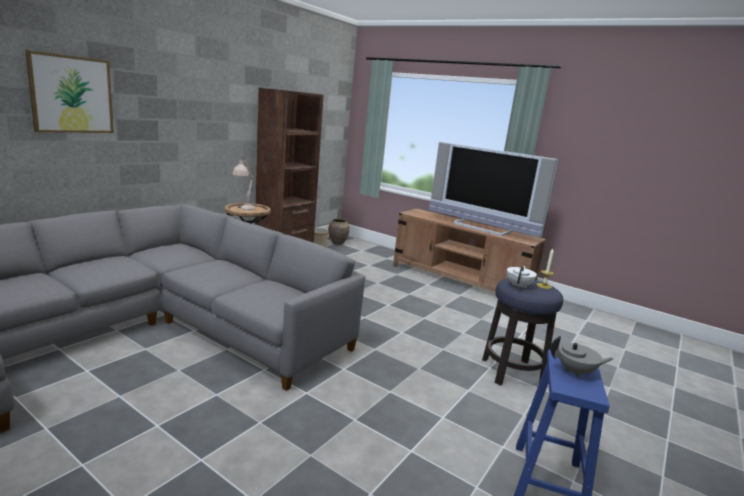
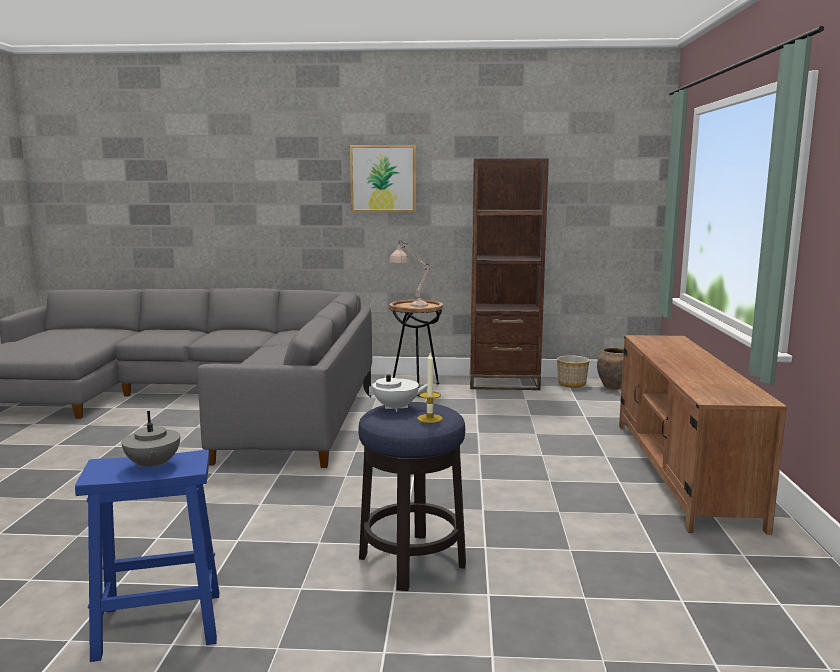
camera: 60 degrees right, 5 degrees down
(72, 94) = (260, 184): picture -> picture (383, 178)
(481, 228) = (697, 370): television -> none

